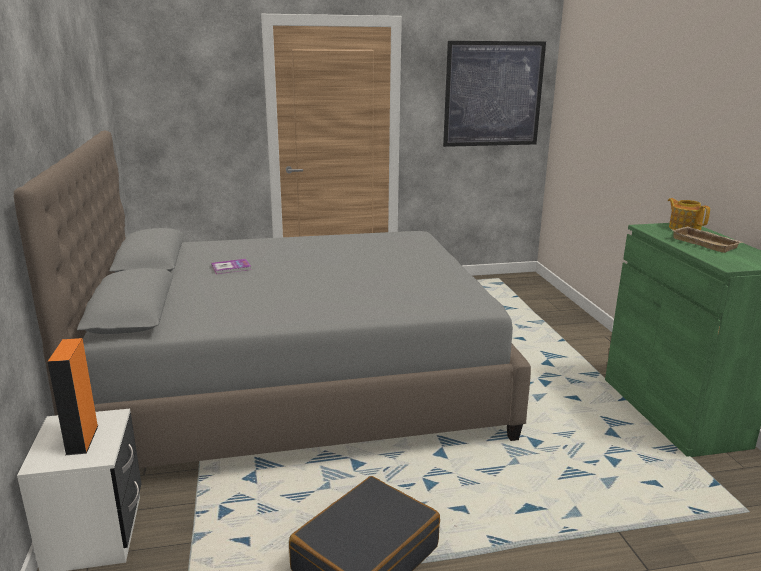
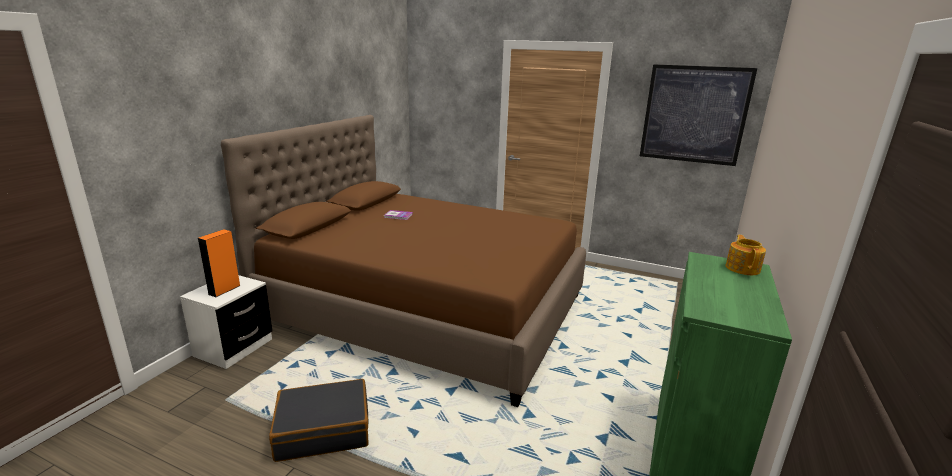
camera: 35 degrees right, 0 degrees up
(297, 384) = (426, 309): grey bed -> brown bed
(706, 243) = (730, 287): beige tray -> none

